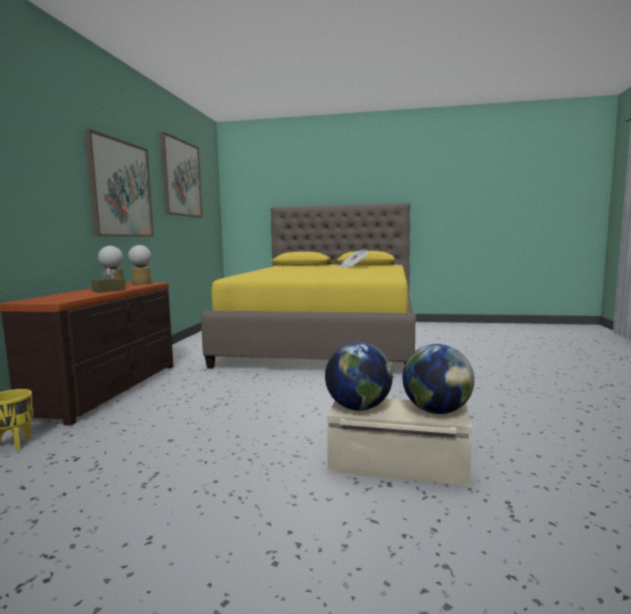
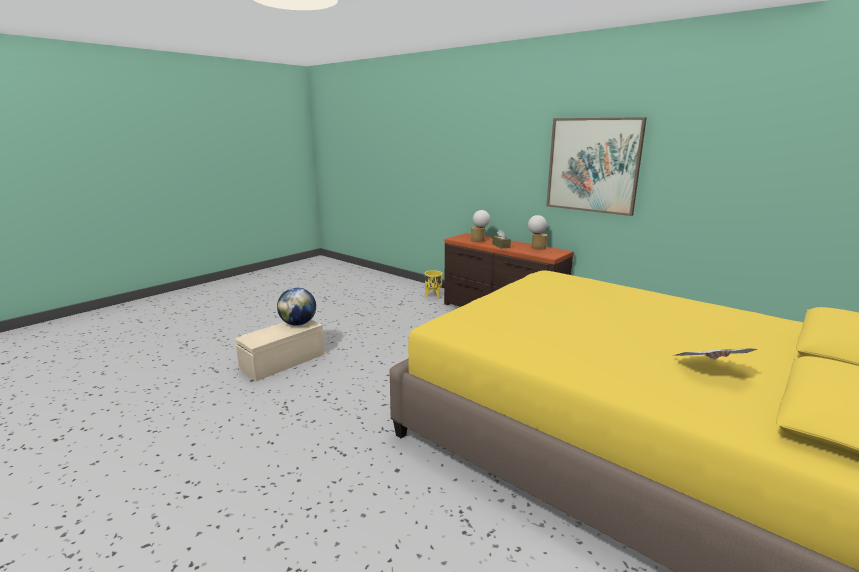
camera: 120 degrees right, 10 degrees up
(142, 283) = (554, 253): table lamp -> table lamp (479, 240)
(181, 178) = (746, 141): picture -> none
(436, 411) = (260, 338): globe -> none

